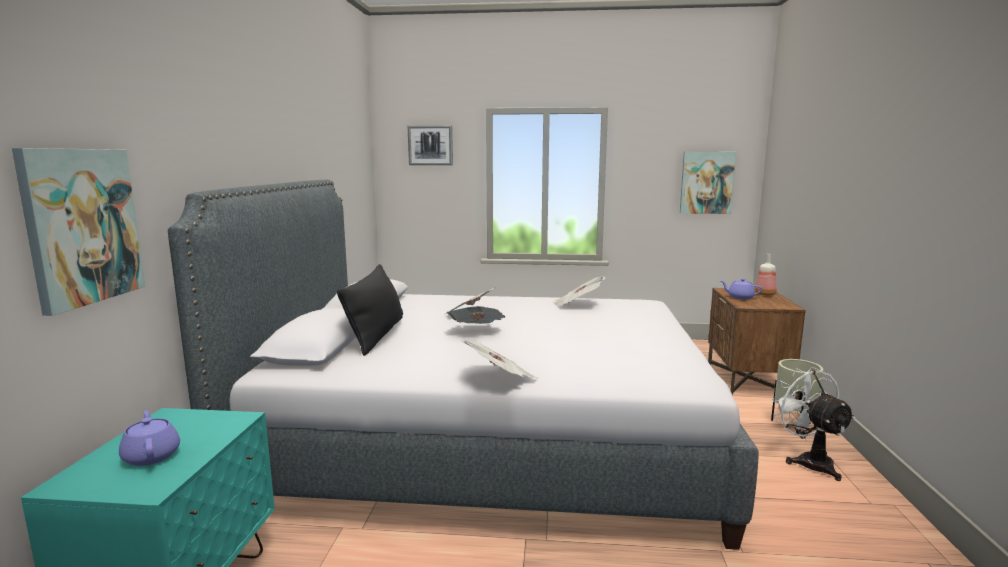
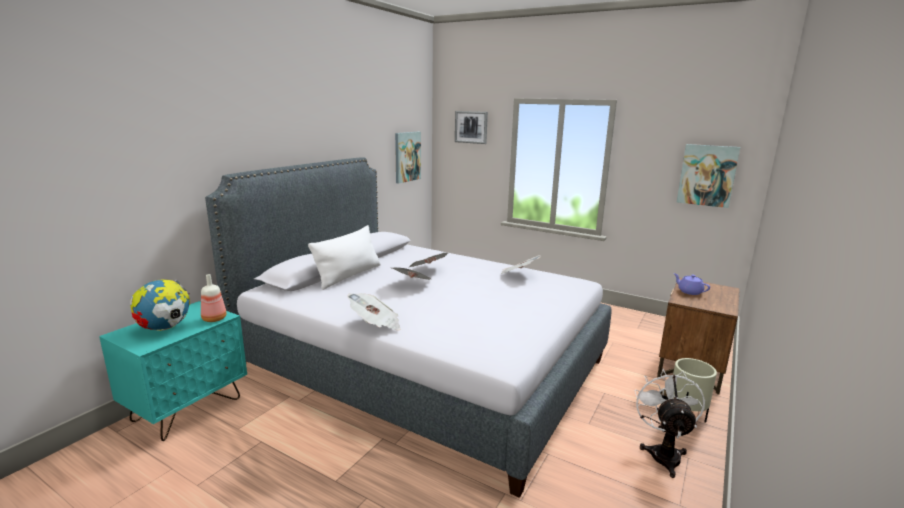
camera: 25 degrees right, 5 degrees up
(82, 226) = (147, 196): picture -> picture (407, 156)
(151, 456) = (165, 328): purple teapot -> globe
(376, 335) = (349, 275): black pillow -> white pillow
(765, 294) = (722, 293): bottle -> bottle (215, 319)

